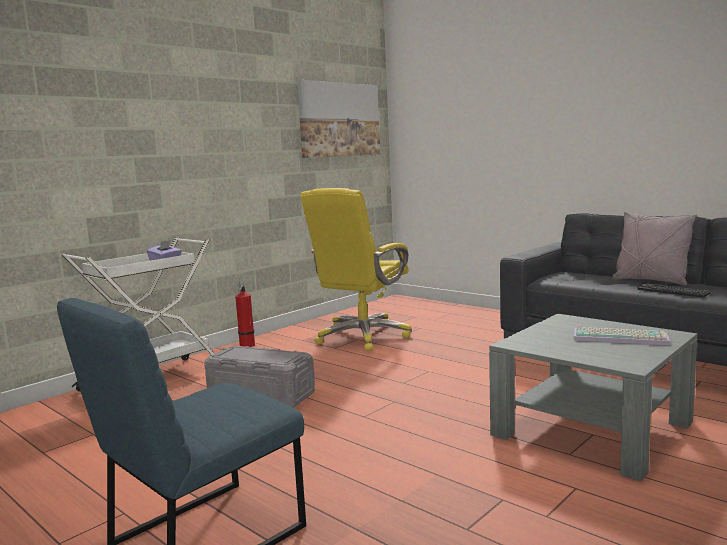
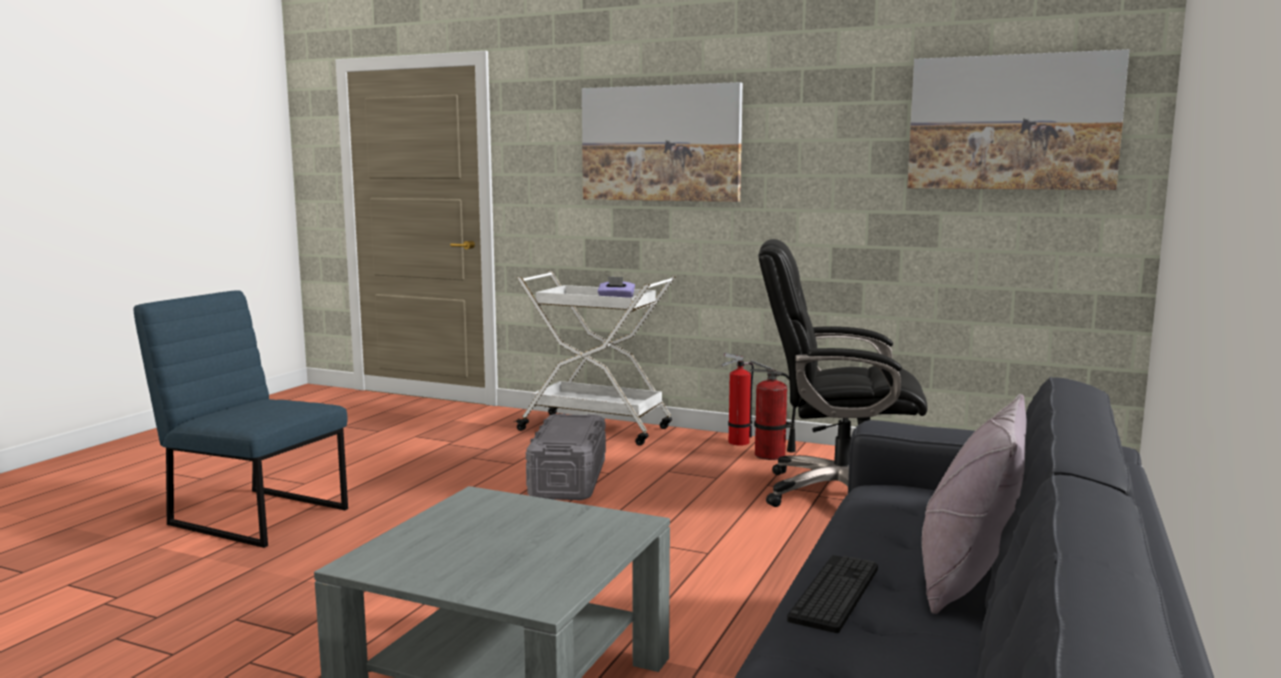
camera: 70 degrees right, 0 degrees up
(149, 129) = (661, 143): none -> picture
(283, 341) = (770, 455): none -> fire extinguisher
(363, 336) = (838, 493): yellow office chair -> black office chair
(621, 337) = (513, 560): keyboard -> none

